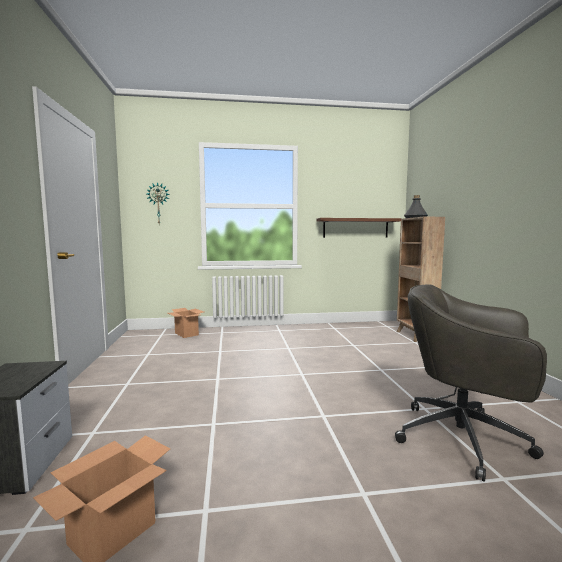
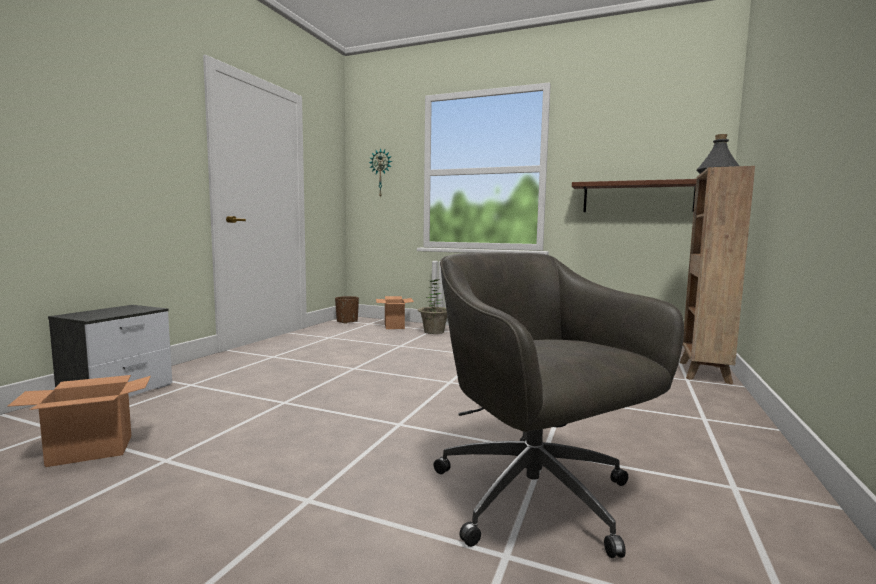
camera: 30 degrees right, 0 degrees up
(138, 336) = (347, 321): none -> brown planter
(225, 334) = (434, 332): none -> potted plant

